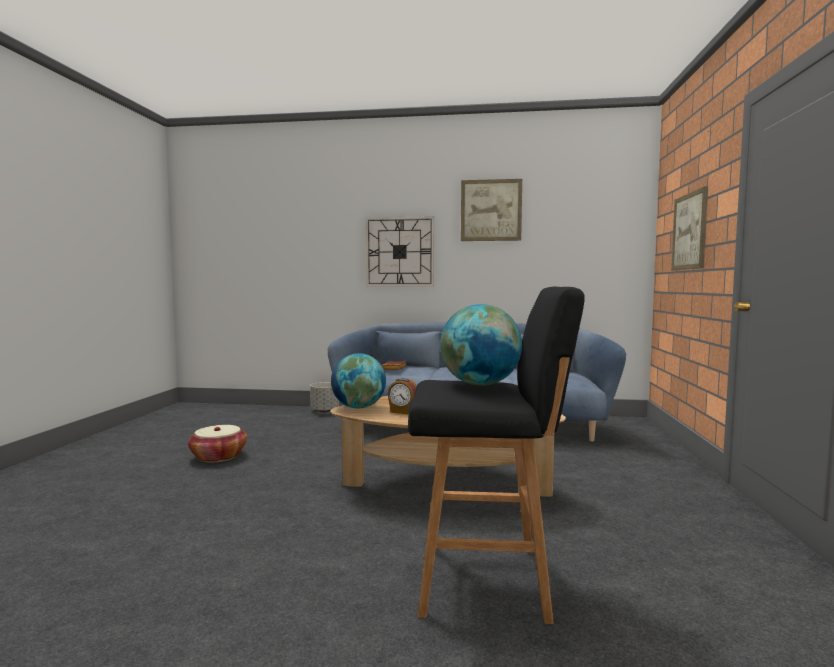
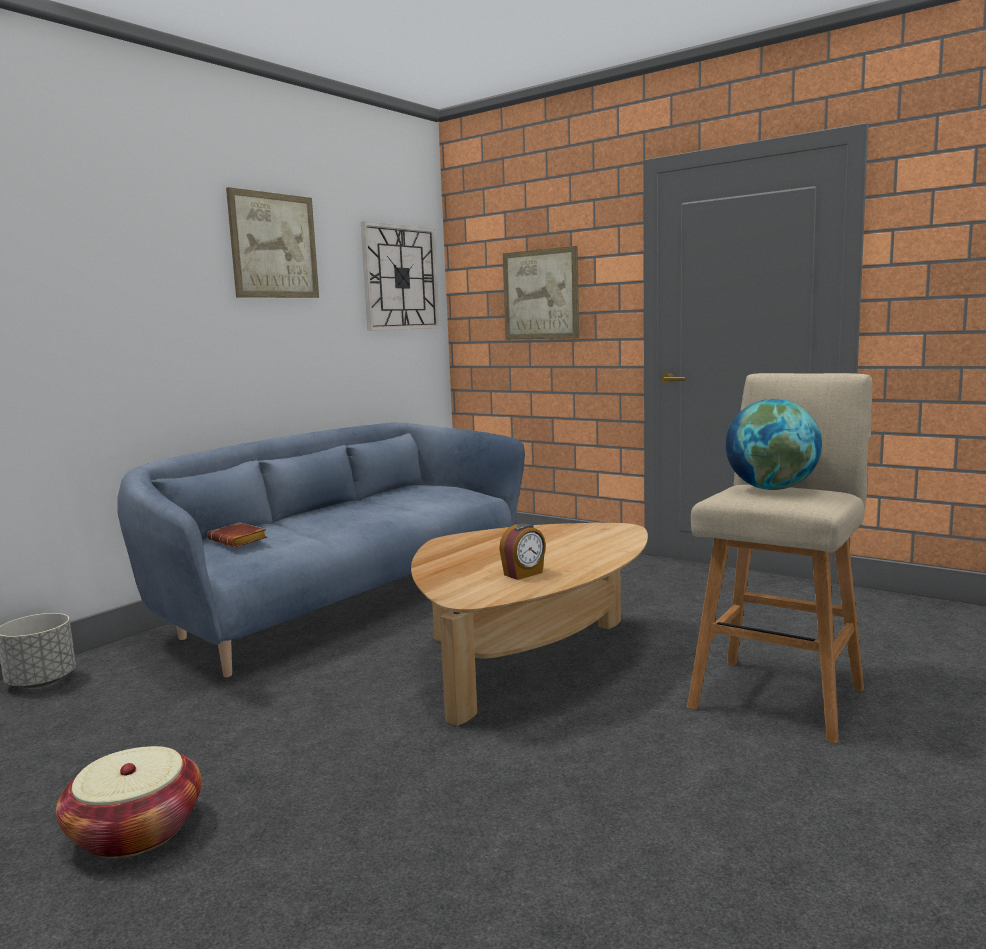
camera: 60 degrees left, 5 degrees up
(359, 407) = (463, 591): globe -> none
(399, 252) = (134, 317): wall clock -> wall clock (400, 278)
(487, 579) = (779, 695): black stool -> beige stool

